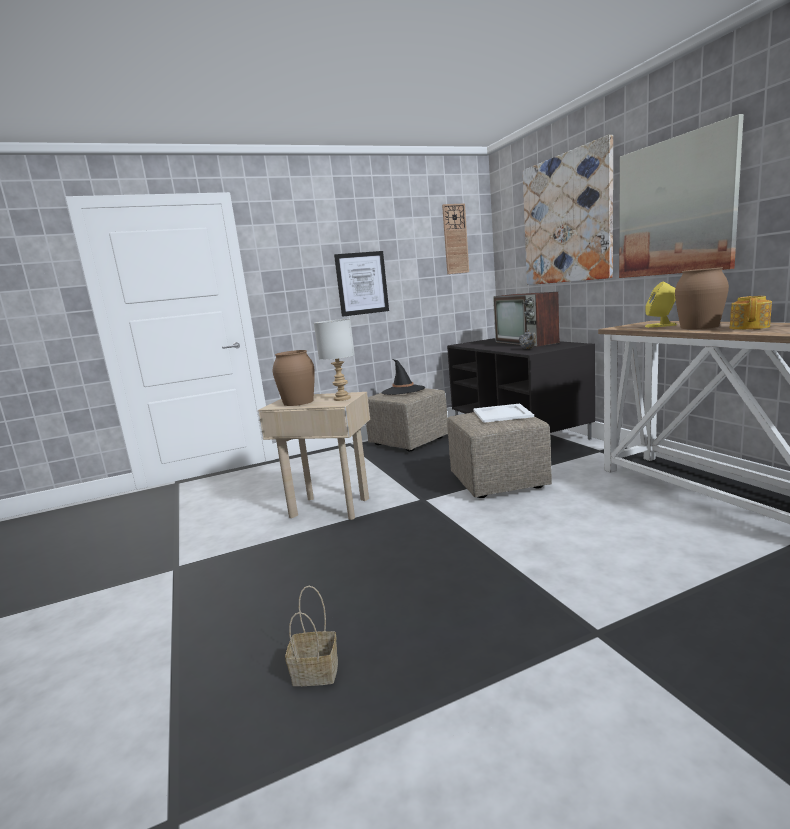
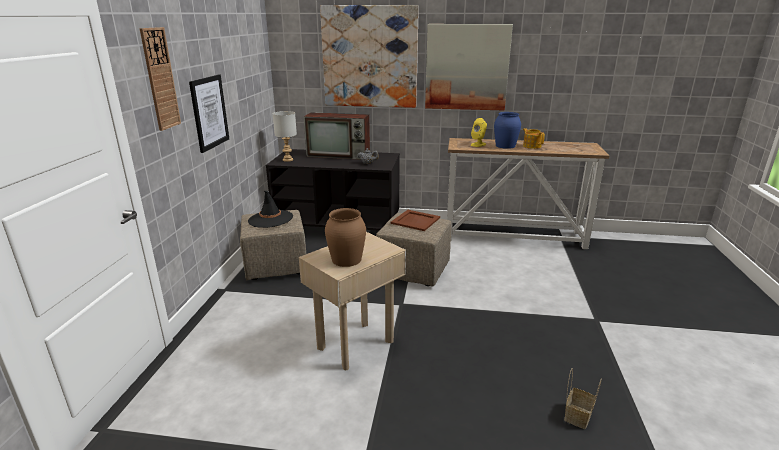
camera: 60 degrees left, 10 degrees up
(342, 398) = (374, 243): grey table lamp -> grey table lamp (288, 160)
(455, 239) = (254, 58): wall clock -> wall clock (160, 79)
(501, 413) = (415, 220): white tray -> brown tray
(700, 327) = (505, 146): brown vase -> blue vase

